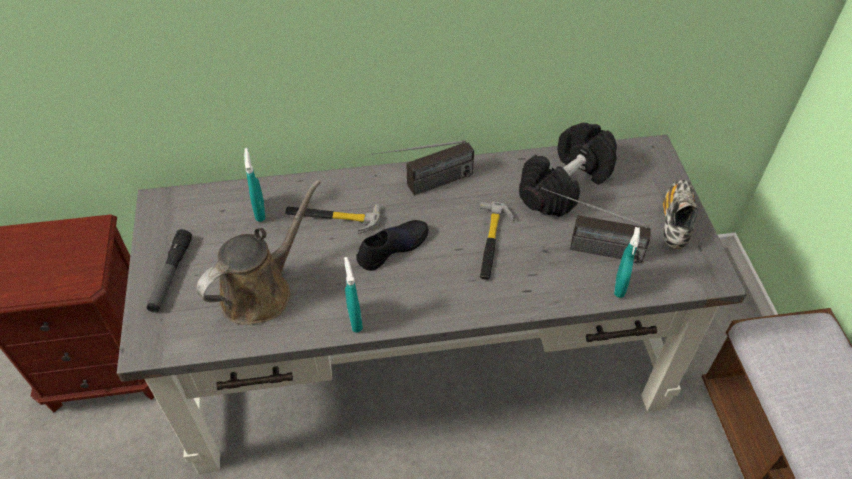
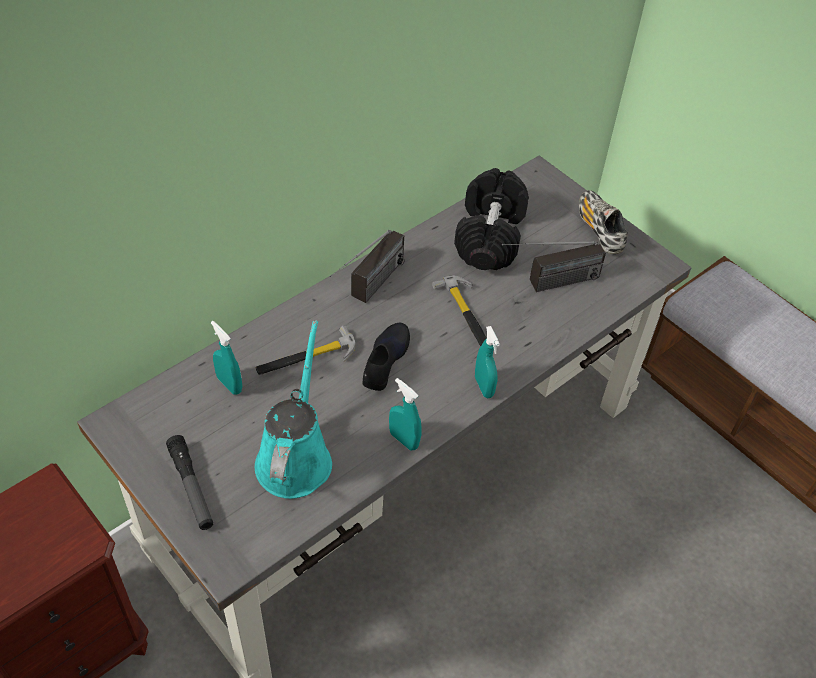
camera: 35 degrees left, 0 degrees up
(261, 291) = (295, 457): brown watering can -> turquoise watering can
(620, 286) = (596, 305): turquoise spray bottle -> turquoise spray bottle (484, 387)

